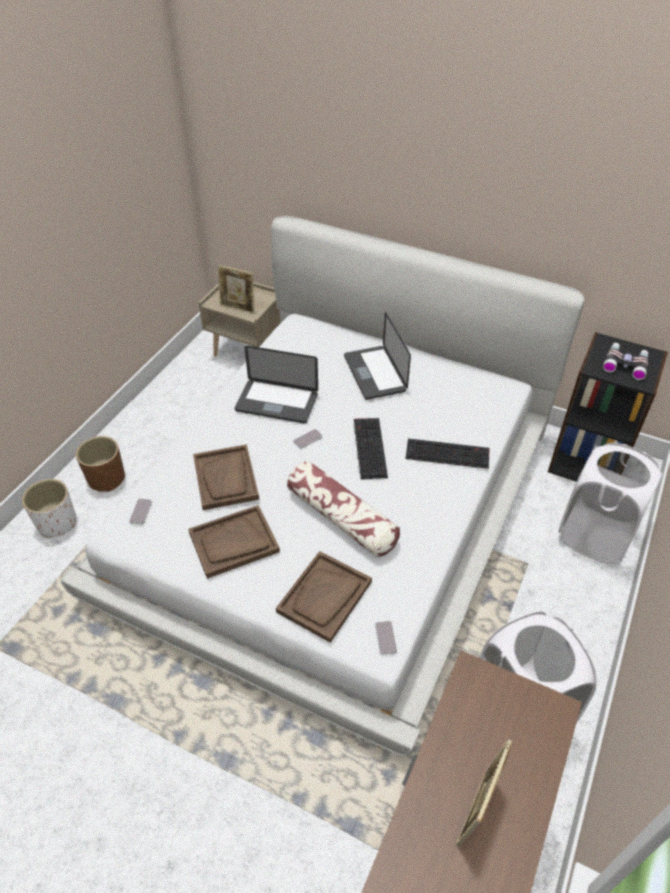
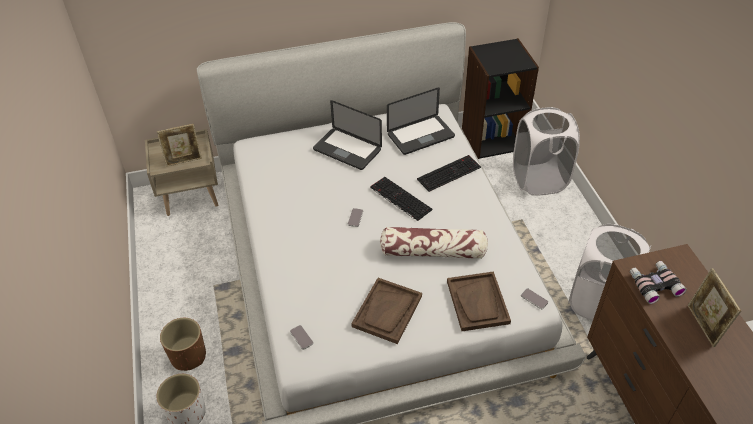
camera: 40 degrees left, 0 degrees up
(226, 478) = (334, 277): brown tray -> none
(276, 402) = (304, 207): laptop -> laptop (421, 136)
(625, 364) = (505, 57): binoculars -> binoculars (654, 284)

